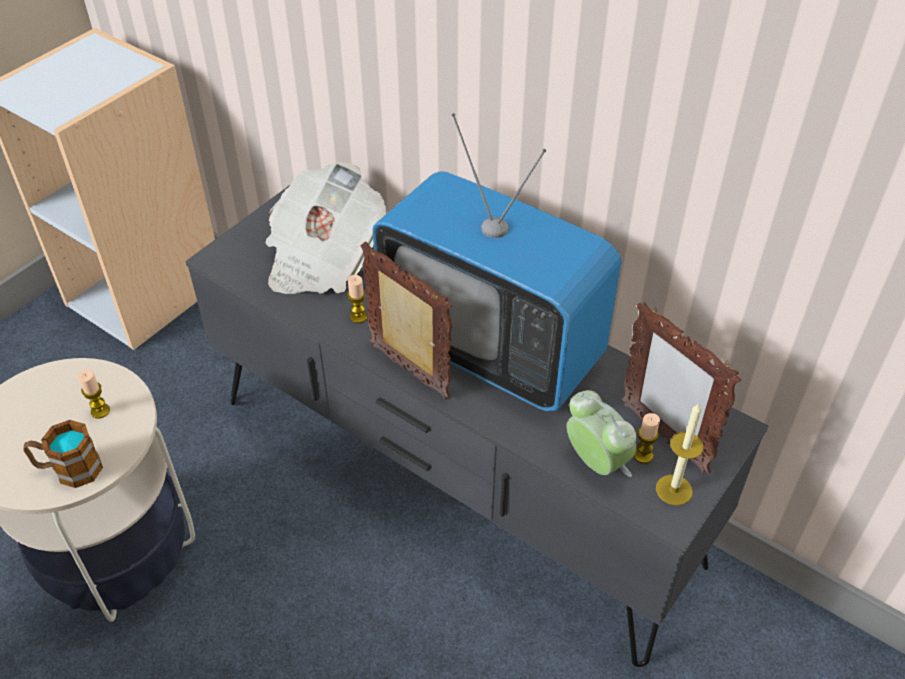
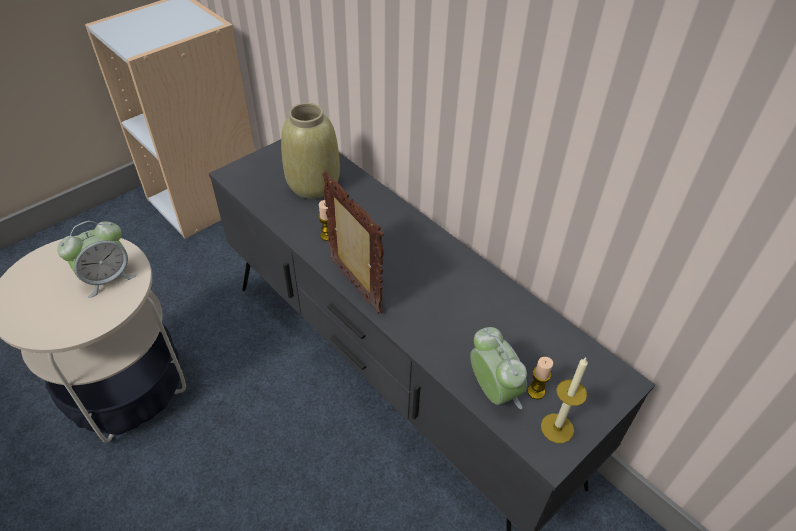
camera: 10 degrees right, 0 degrees up
(69, 469) = (67, 321): mug -> none
(100, 411) = (107, 278): candle -> alarm clock
(322, 258) = (313, 185): newspaper -> beige vase
(491, 347) = (428, 277): television -> none
(663, 437) = (557, 378): picture frame -> none

